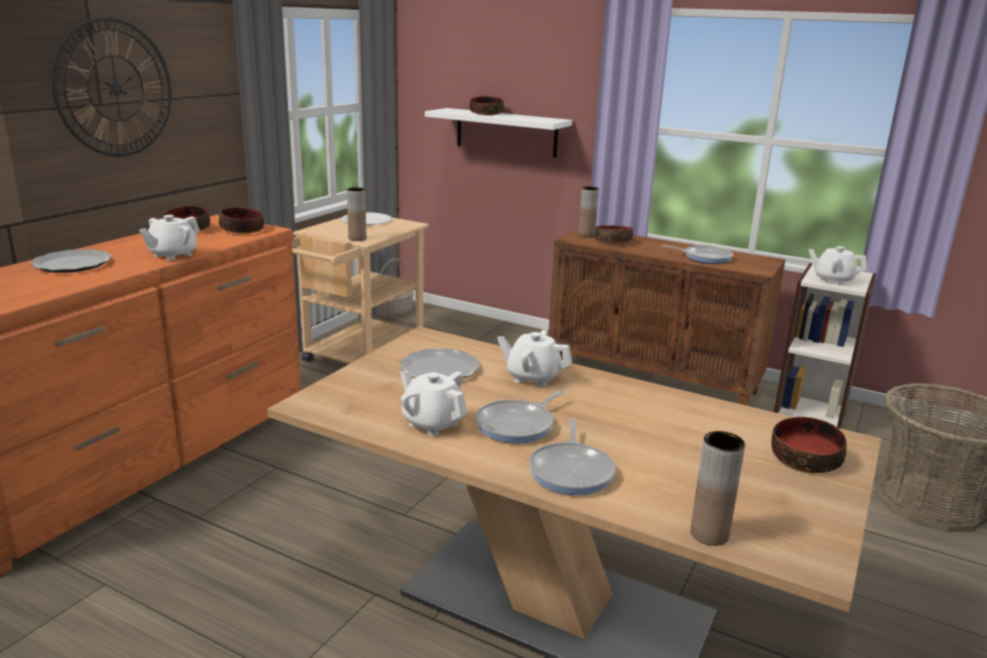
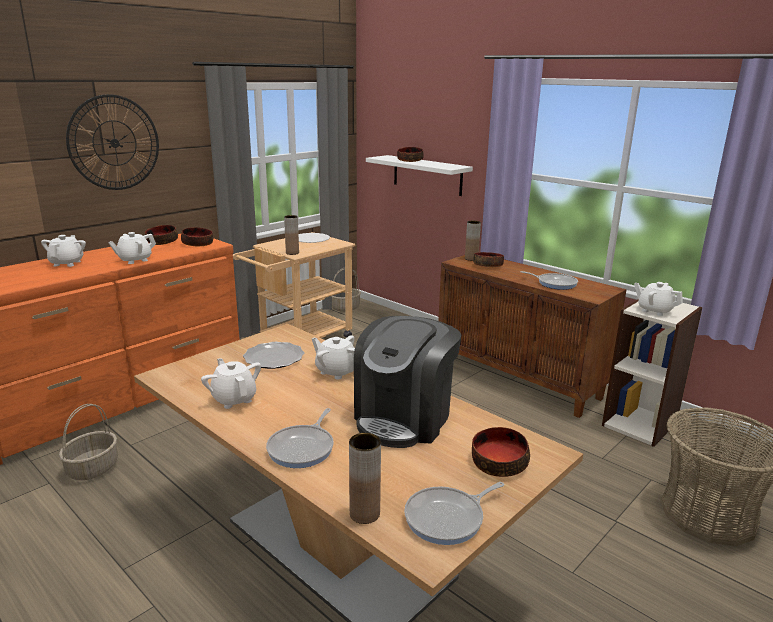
camera: 15 degrees right, 0 degrees up
(72, 264) = (67, 263): plate -> white teapot
(160, 555) = (93, 468): none -> basket
(518, 425) = (294, 407): frying pan -> frying pan (448, 518)
(660, 422) = (404, 418): none -> coffee machine

